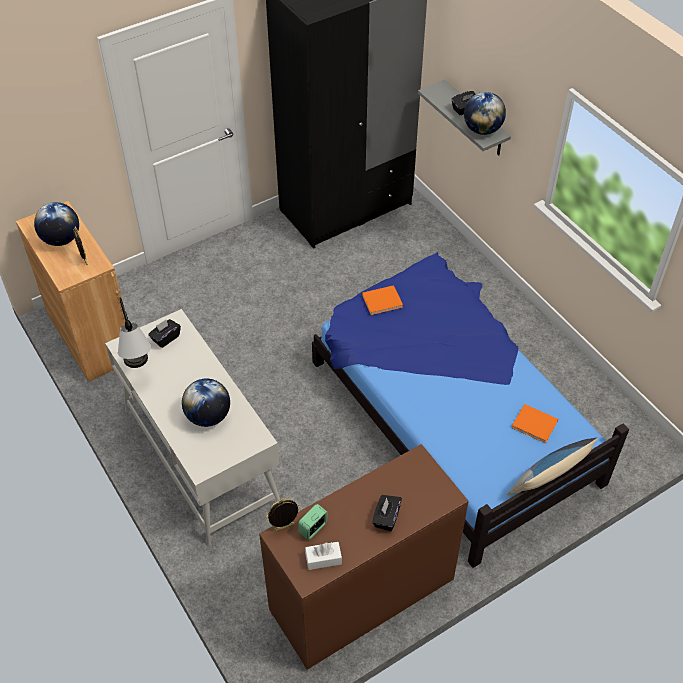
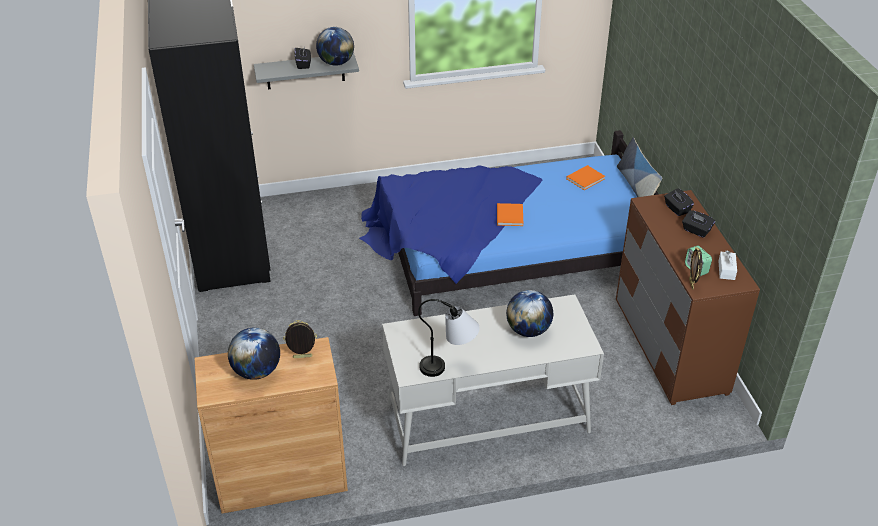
camera: 70 degrees left, 10 degrees down
(166, 338) = (416, 341): black tissue box -> black tissue box (677, 209)
(383, 301) = (420, 217): orange book -> orange book (509, 215)

